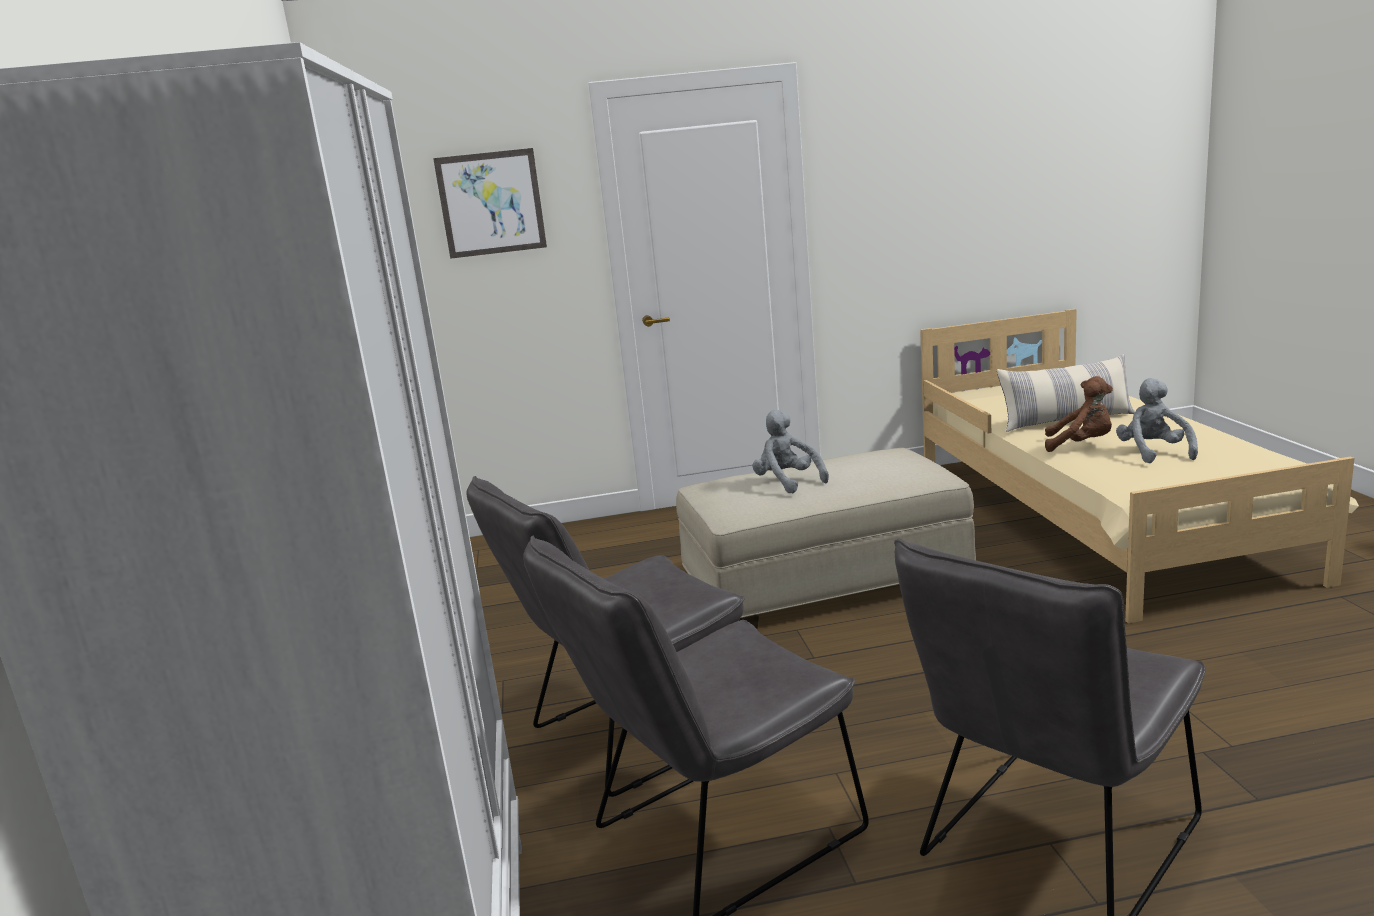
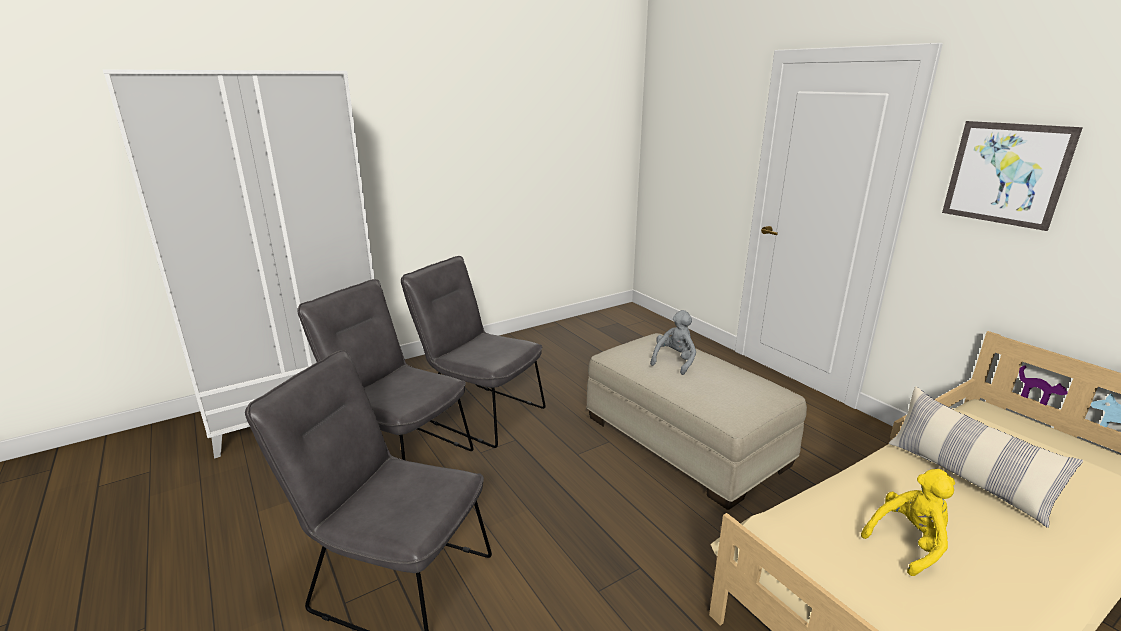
camera: 65 degrees right, 5 degrees up
(491, 203) = (706, 125): picture -> picture (1006, 174)
(1081, 445) = (891, 491): brown plush toy -> none
(1153, 453) = (908, 543): grey plush toy -> yellow plush toy

